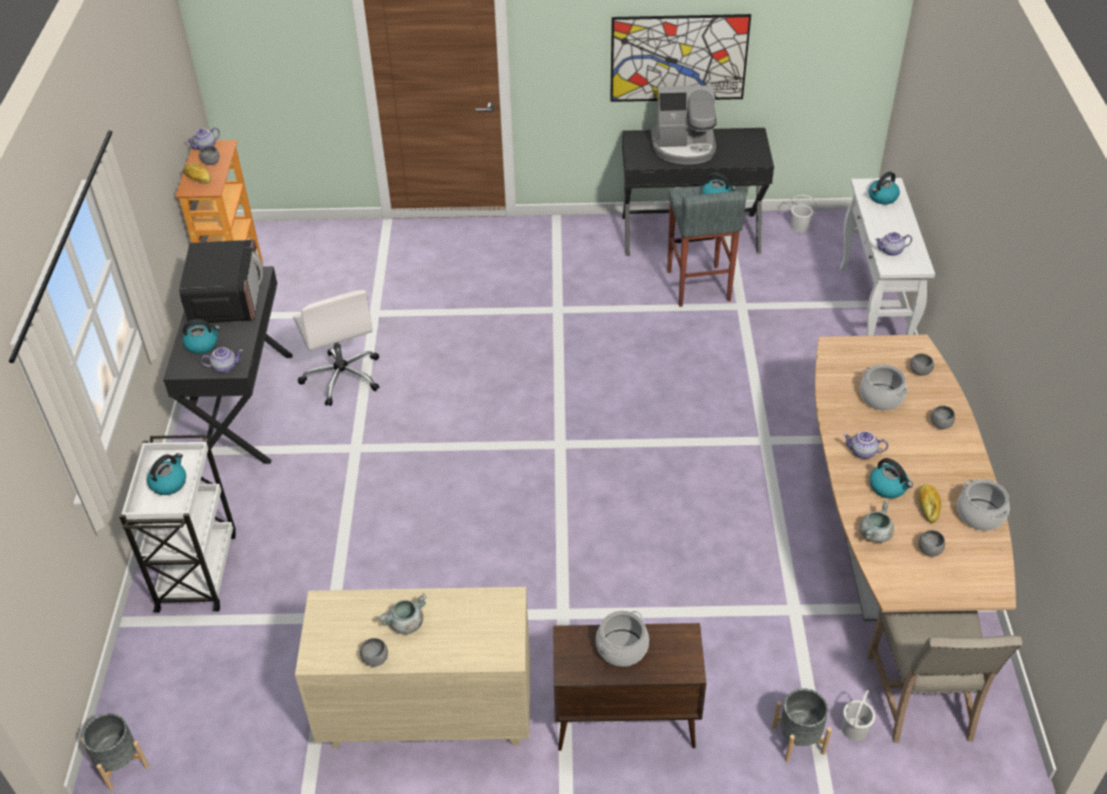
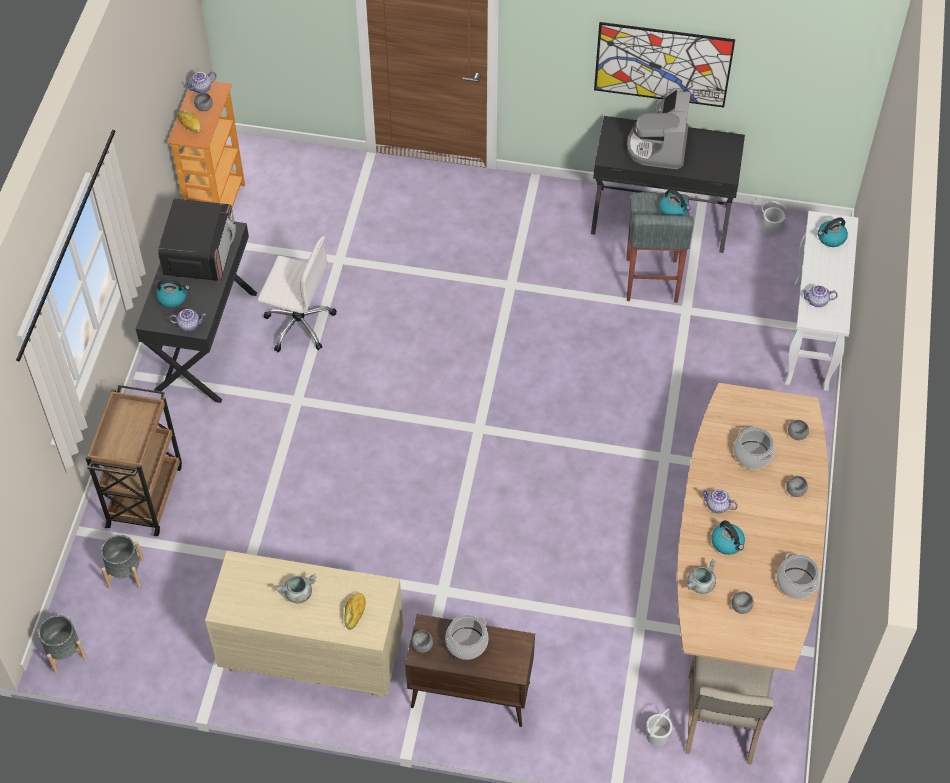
camera: 10 degrees right, 10 degrees up
(169, 483) = (129, 432): kettle -> none
(197, 569) = (145, 494): white cart -> brown cart
(342, 376) = (298, 324): white office chair -> white office chair turned 60 degrees counterclockwise
(375, 659) = (268, 619): grey bowl -> grey bowl (422, 645)
(684, 147) = (658, 146): coffee machine -> coffee machine turned 90 degrees clockwise
(798, 740) = (608, 736): grey planter -> grey planter (125, 573)
(928, 506) = (755, 567): bread -> bread (355, 613)

